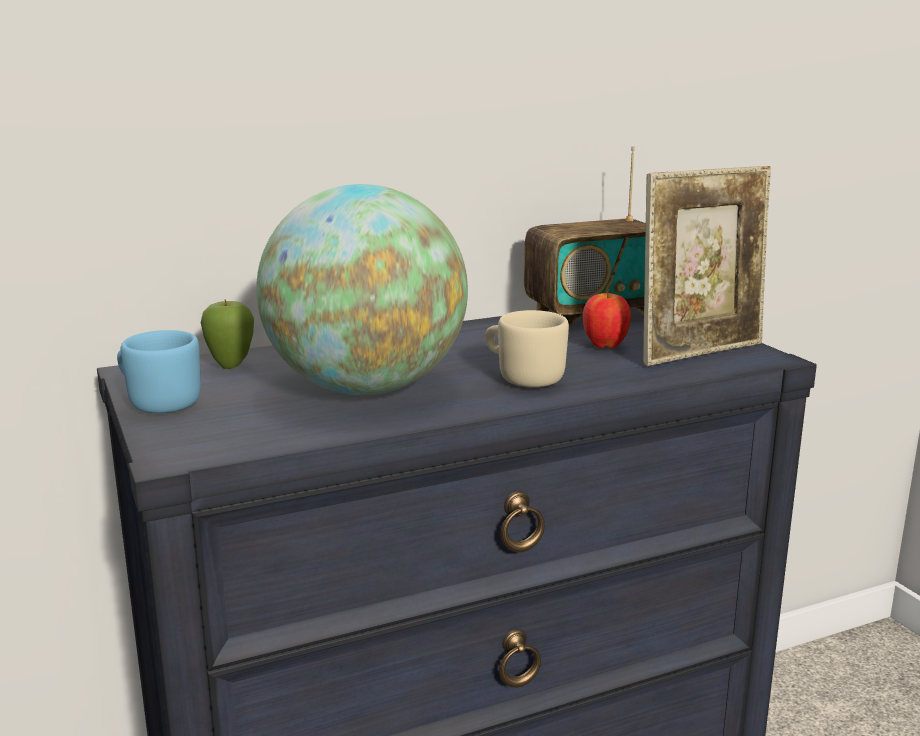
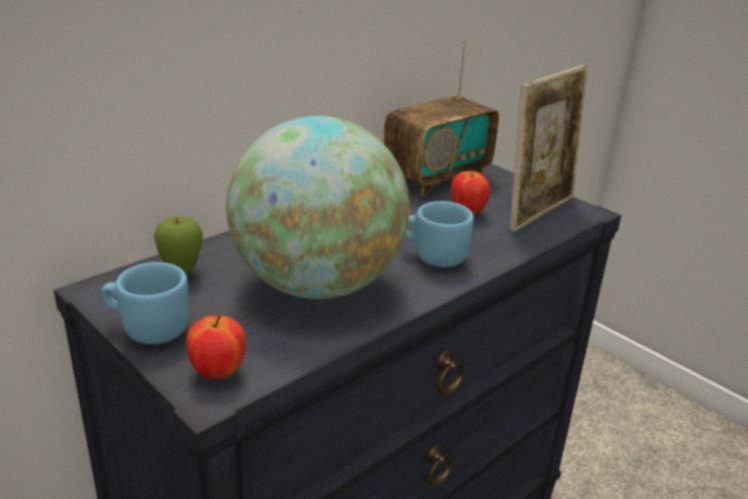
camera: 20 degrees left, 10 degrees up
(197, 441) = (218, 372): none -> apple
(523, 378) = (432, 256): beige mug -> blue mug

